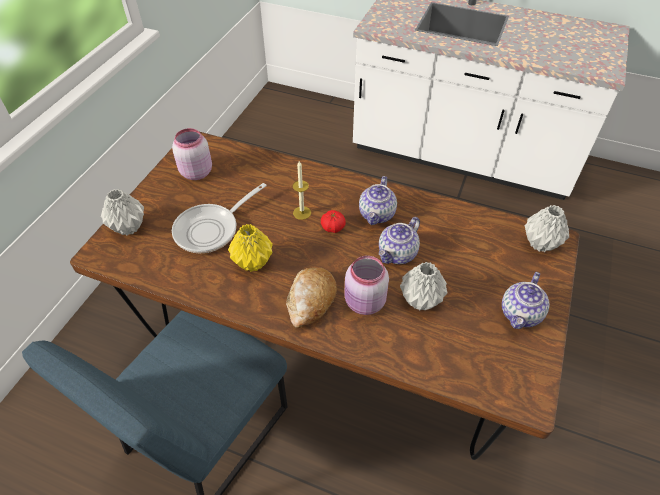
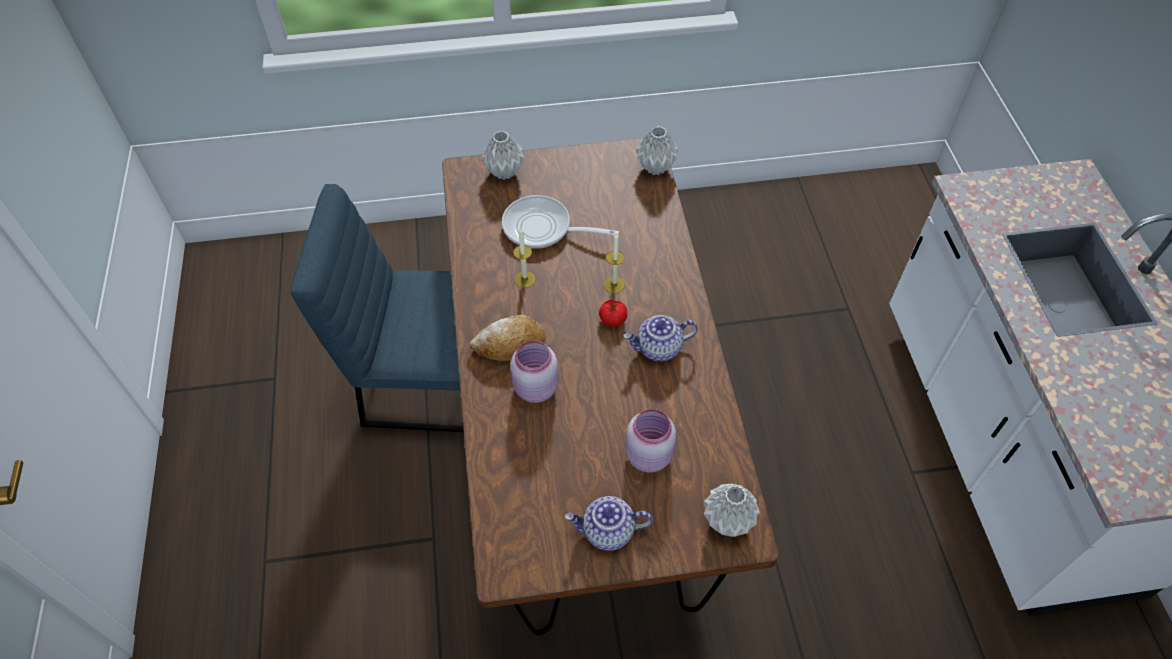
camera: 60 degrees right, 5 degrees up
(195, 172) = (606, 175): pink jar -> pink jar (648, 454)
(252, 262) = (525, 279): yellow vase -> candle
(397, 254) = (615, 389): teapot -> none
(420, 300) = (568, 433): grey vase -> grey vase (656, 167)

